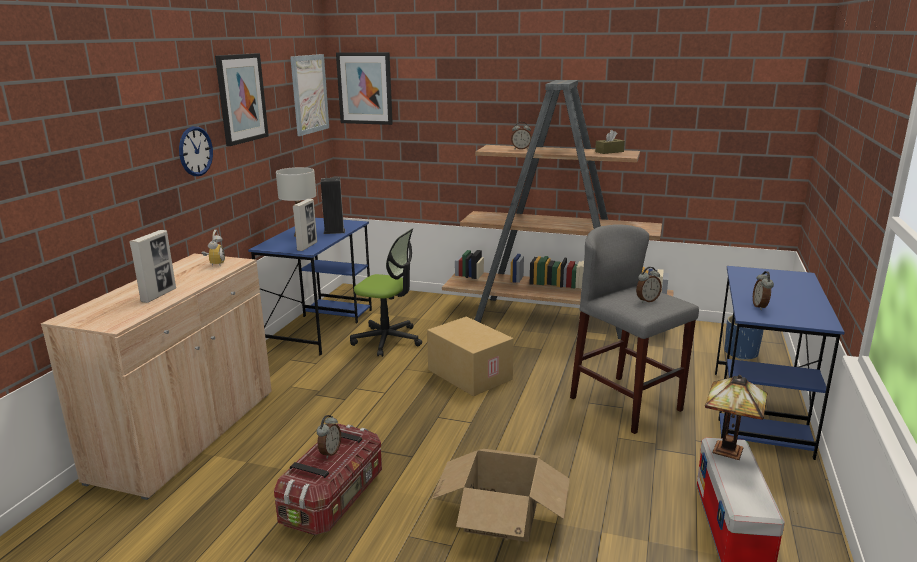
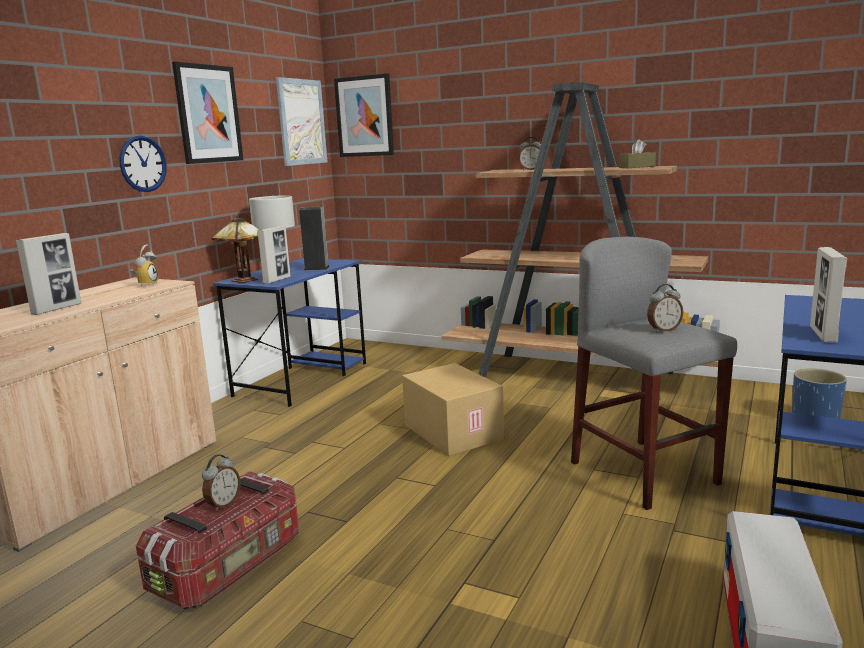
camera: 10 degrees right, 5 degrees down
(387, 340) = (370, 393): office chair -> none
(501, 515) = (434, 603): cardboard box -> none
(730, 450) = (768, 530): table lamp -> table lamp (247, 280)
(760, 307) = (823, 335): alarm clock -> picture frame

